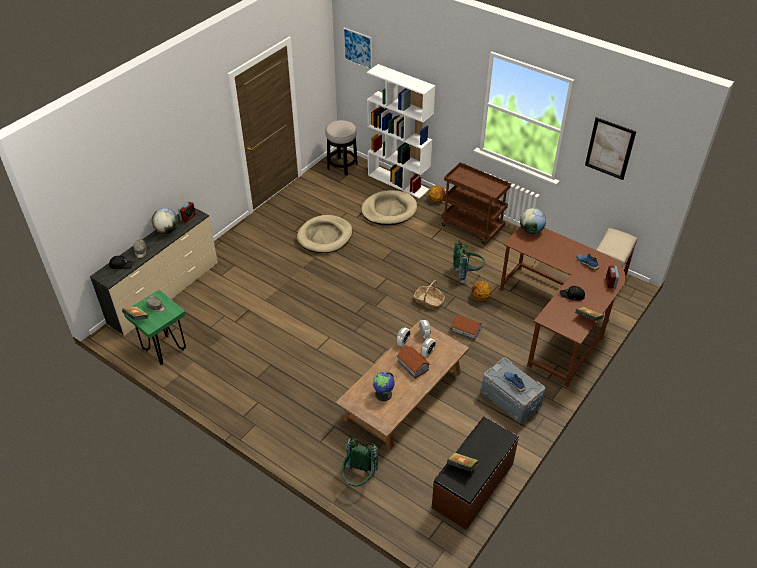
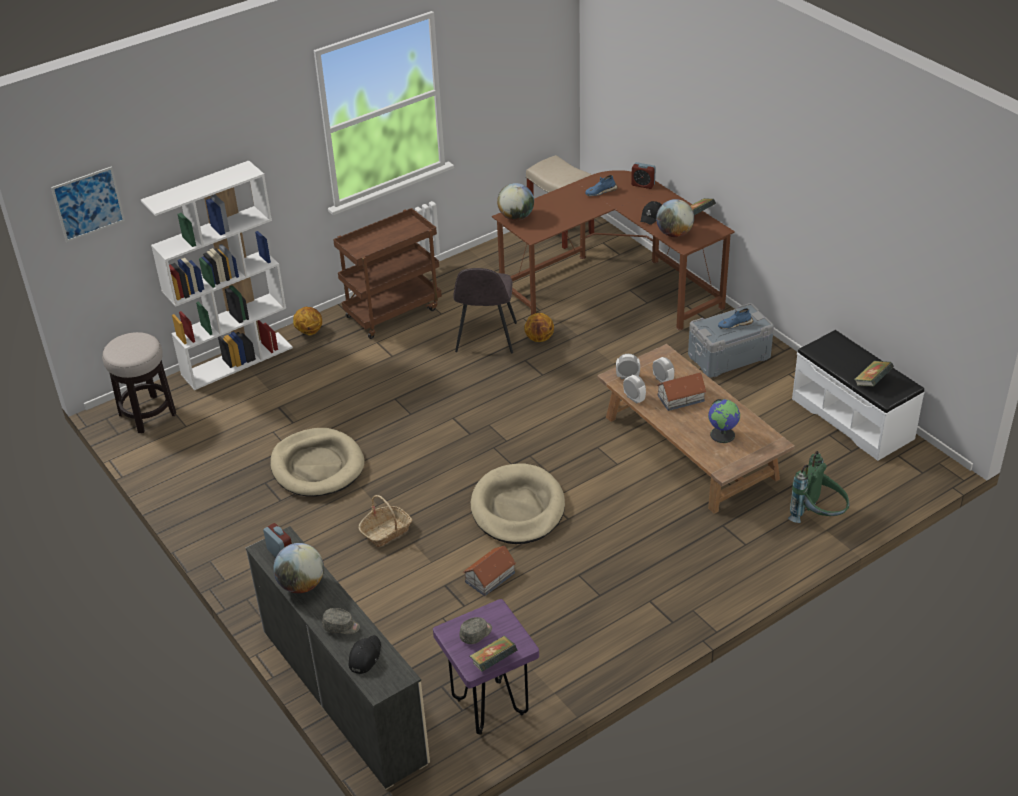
camera: 70 degrees left, 5 degrees down
(165, 350) = (489, 707): green stool -> purple stool
(389, 210) = (299, 384): beige dog bed -> beige dog bed (518, 508)
(429, 301) = (522, 386): basket -> basket (386, 531)
(466, 330) = (595, 365): toy house -> toy house (490, 577)
(467, 273) = (486, 338): green backpack -> grey chair
(473, 485) = (853, 418): brown bench -> white bench
(557, 311) = (674, 234): none -> globe
(610, 148) = (497, 68): picture -> none

